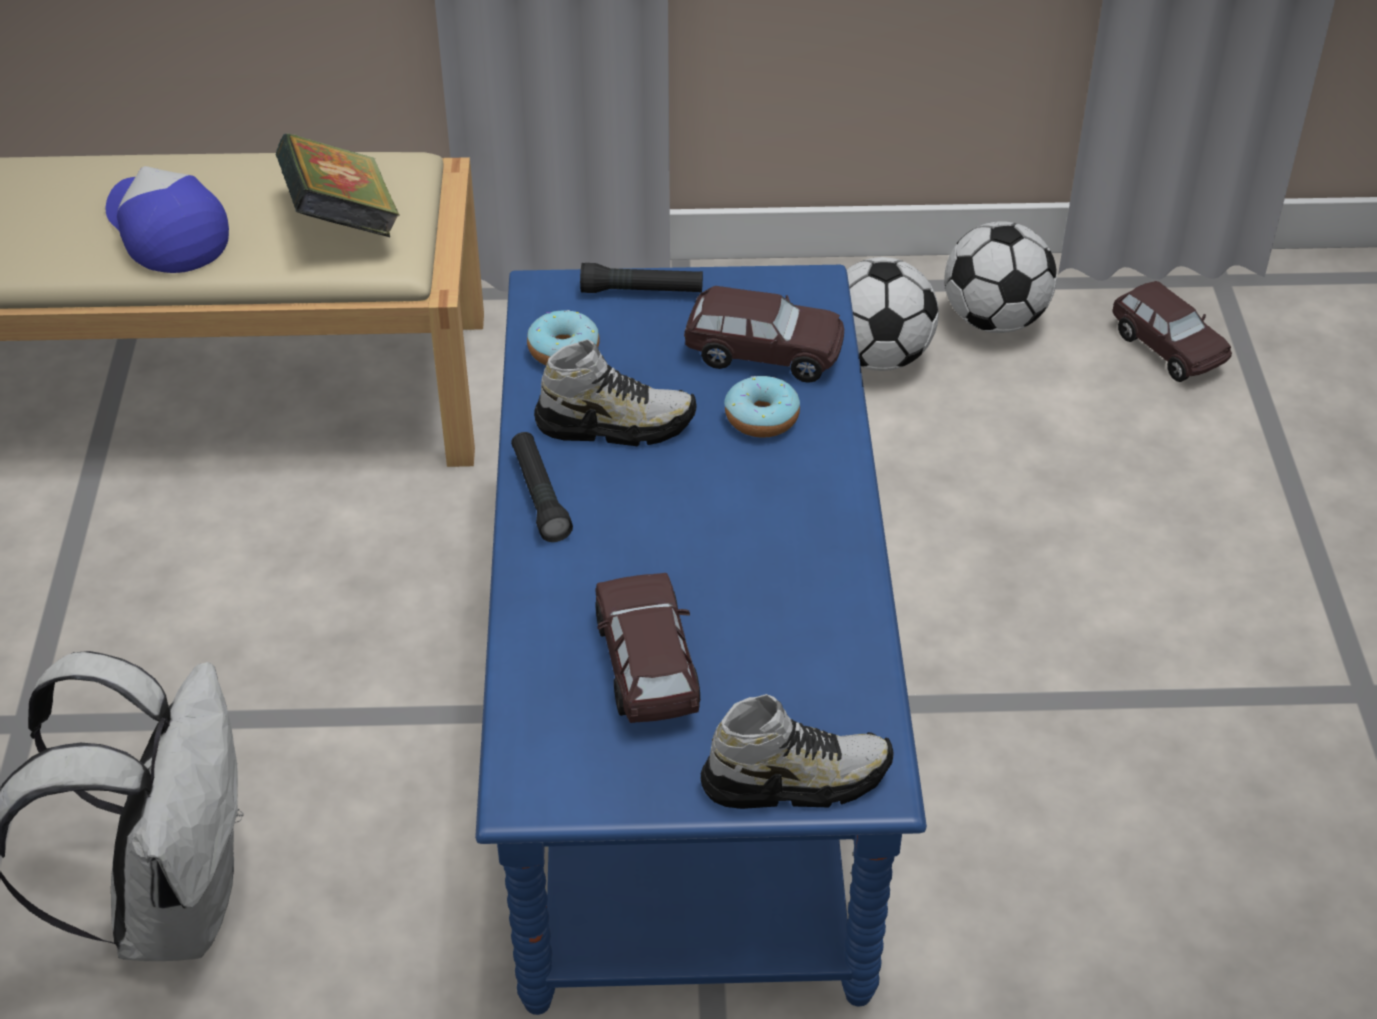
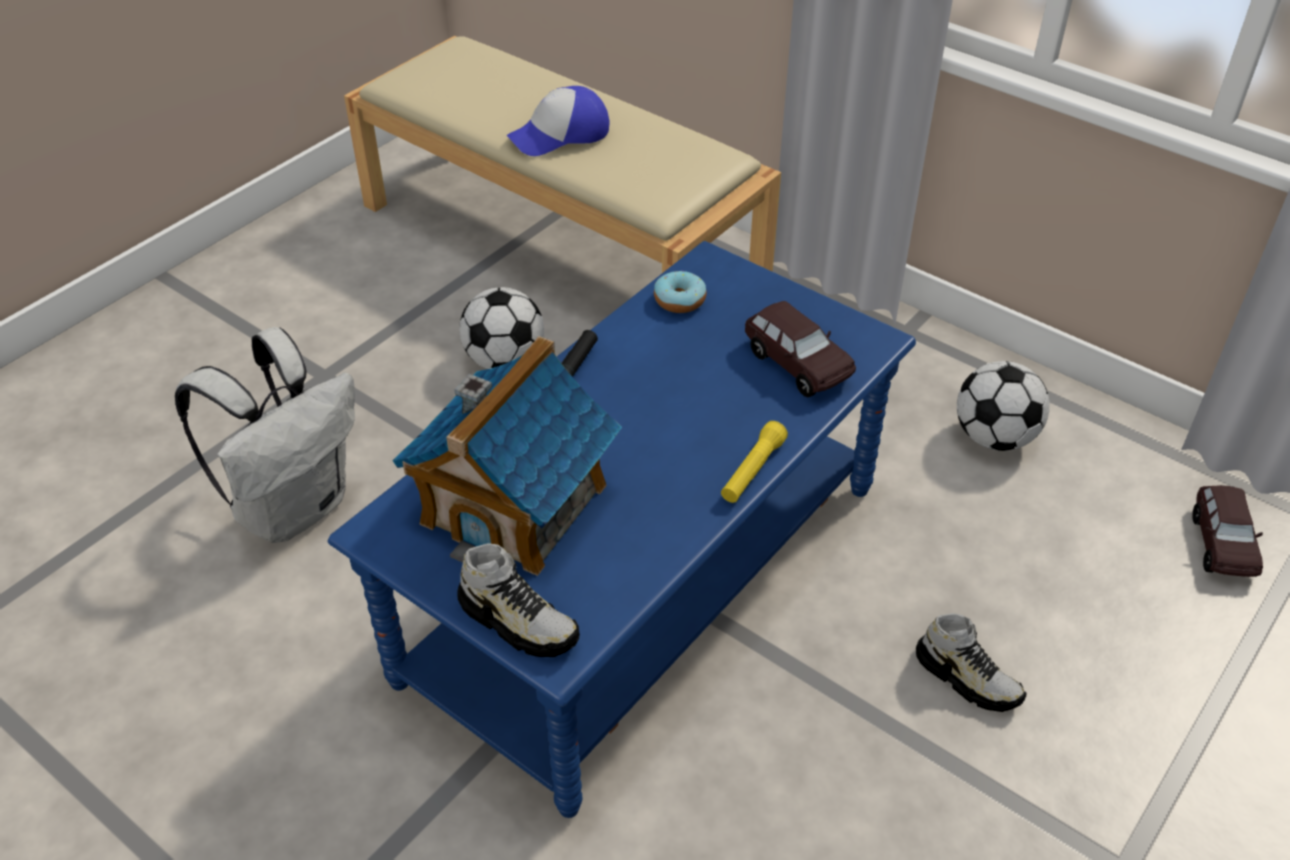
camera: 40 degrees right, 0 degrees up
(165, 231) = (560, 135): cap -> cap turned 120 degrees counterclockwise
(342, 223) = (656, 173): book -> none
(615, 424) = (659, 357): shoe -> shoe (967, 678)
(642, 291) = (765, 289): black flashlight -> none
(647, 666) = (515, 504): brown toy car -> toy house
(761, 418) = (750, 401): donut -> none
(844, 487) = (752, 471): none -> yellow flashlight
(994, 320) = (1104, 457): football -> football (505, 361)

